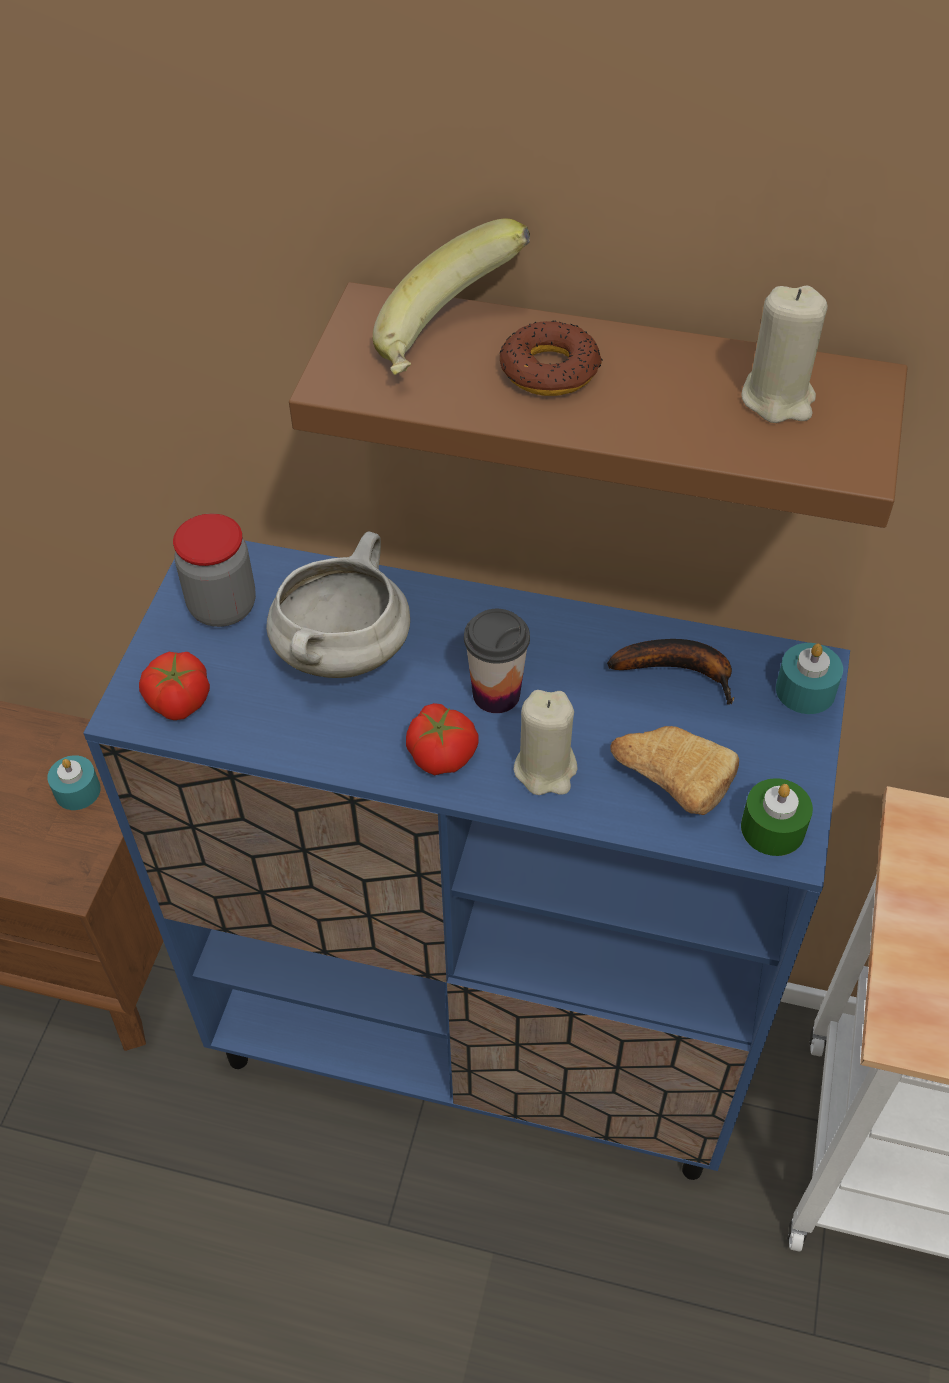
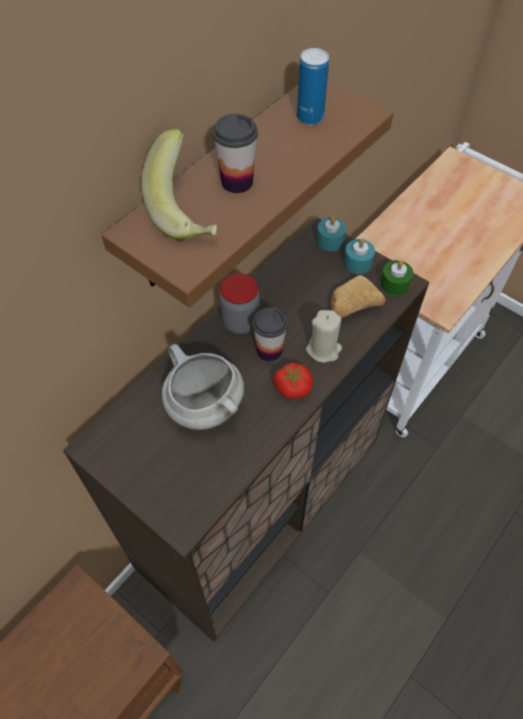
camera: 65 degrees left, 5 degrees up
(77, 791) = (82, 631): turquoise candle -> turquoise candle (357, 262)
(178, 700) = (189, 497): tomato -> none
(223, 607) = (135, 452): jar -> jar (240, 322)
(481, 1040) = (262, 512): blue cabinet -> brown cabinet
(550, 369) = (237, 182): donut -> cup
(680, 670) = (295, 277): banana -> none
(778, 398) = (310, 117): beige candle -> can

